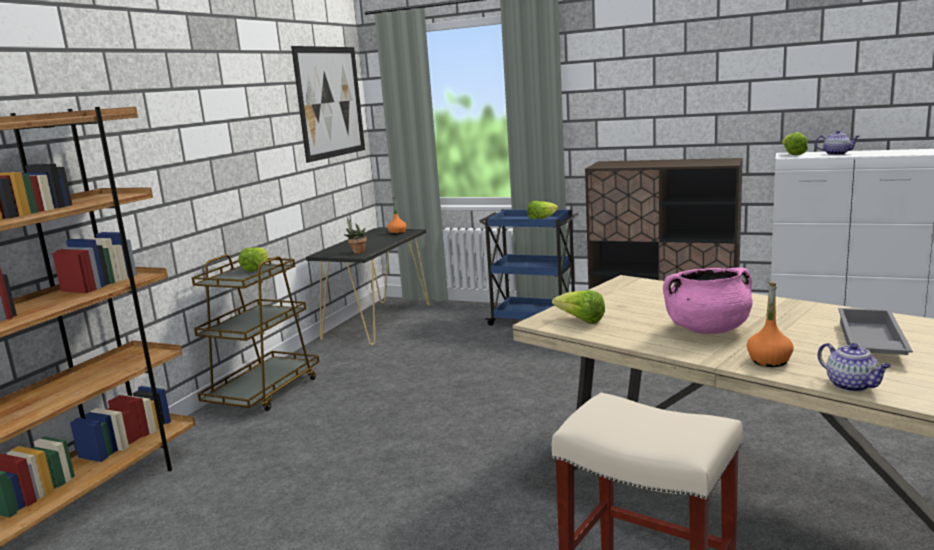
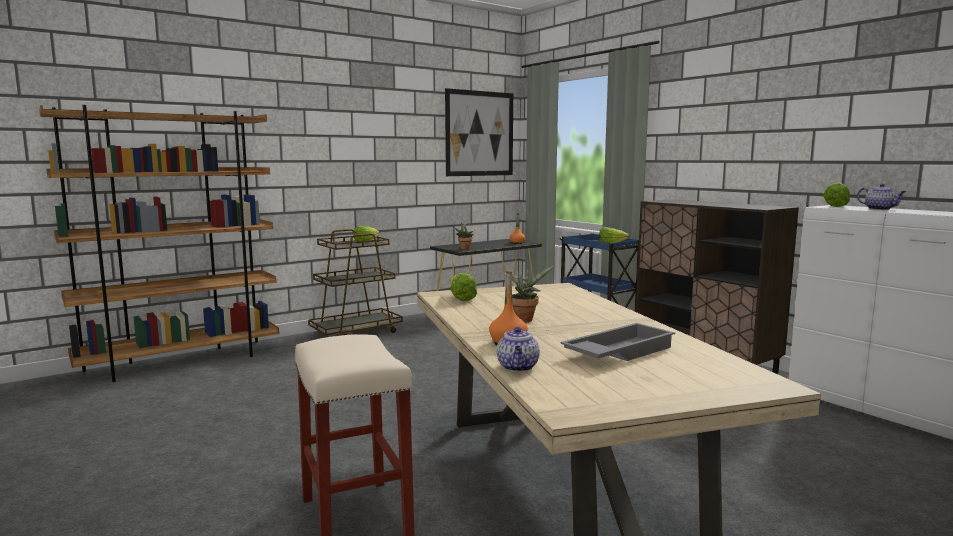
camera: 30 degrees right, 5 degrees down
(707, 329) = (525, 319): pink cooking pot -> potted plant

